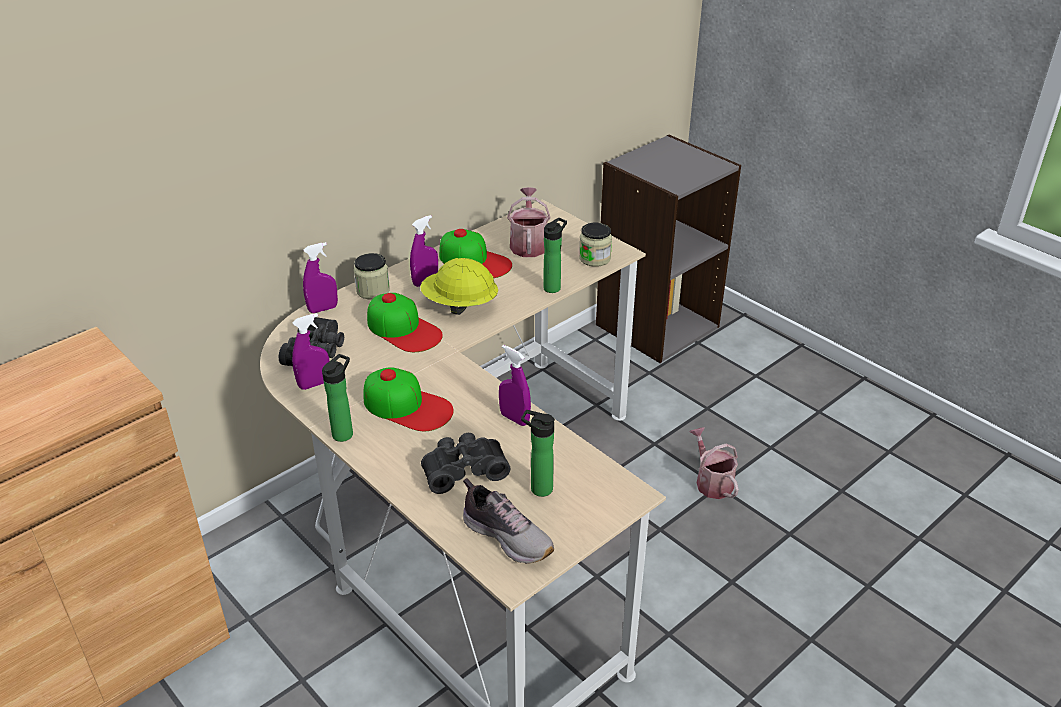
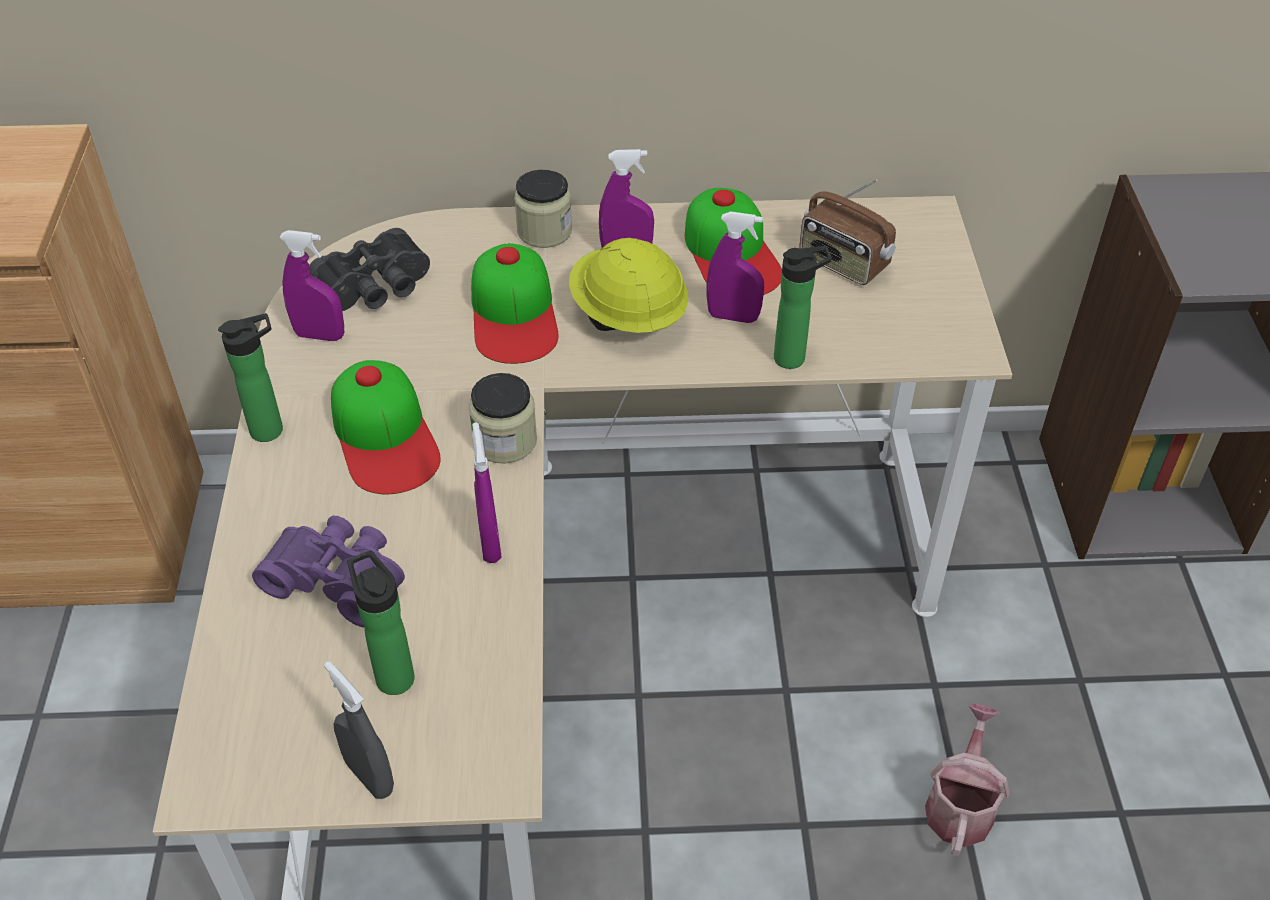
camera: 40 degrees right, 10 degrees up
(323, 309) = (453, 227): purple spray bottle -> purple spray bottle (733, 317)
(463, 469) = (339, 578): black binoculars -> purple binoculars
(508, 536) = (272, 720): shoe -> none
(528, 244) = (842, 264): watering can -> radio
(579, 528) = (369, 776): none -> grey spray bottle
(594, 258) = (915, 341): jar -> jar (505, 441)

